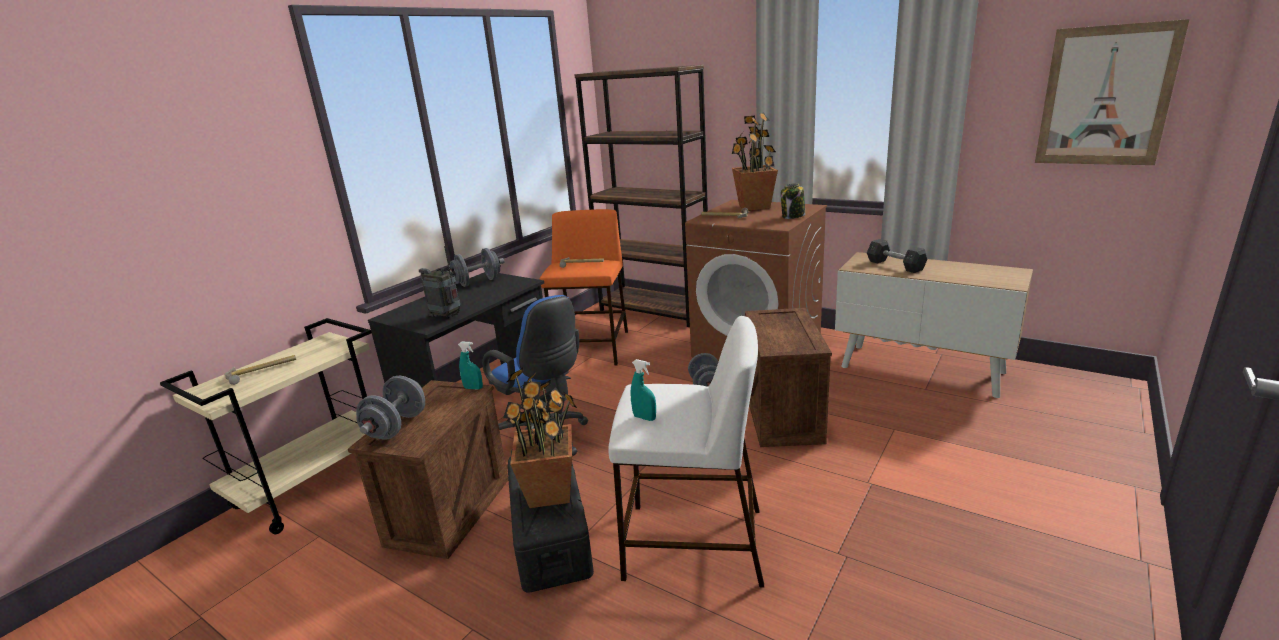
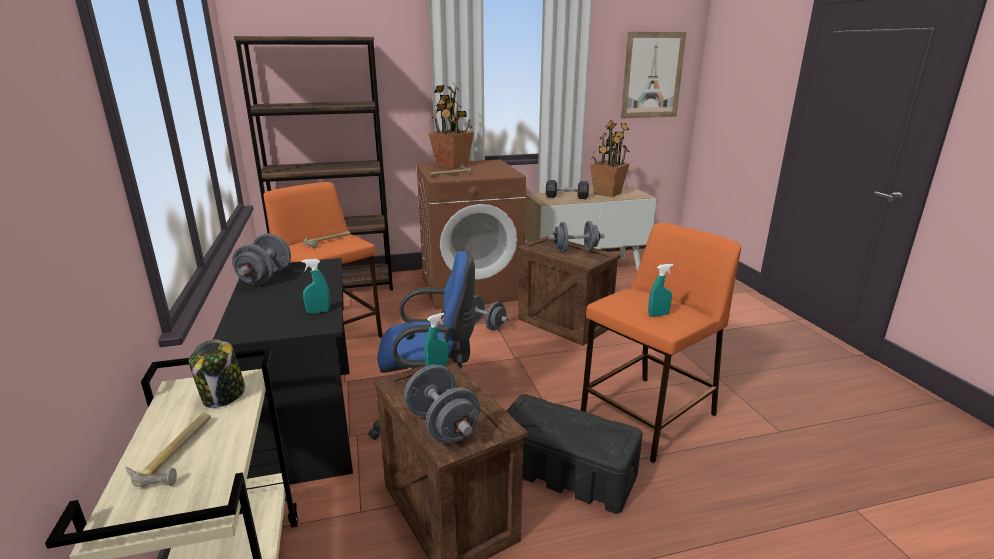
camera: 50 degrees left, 0 degrees up
(446, 316) = (318, 311): radio -> turquoise spray bottle
(551, 492) = (574, 423): potted plant -> potted plant (607, 193)
(691, 543) = (647, 417): white stool -> orange stool
(792, 332) = (575, 251): none -> grey dumbbell
(793, 216) = (501, 168): jar -> jar (223, 396)

